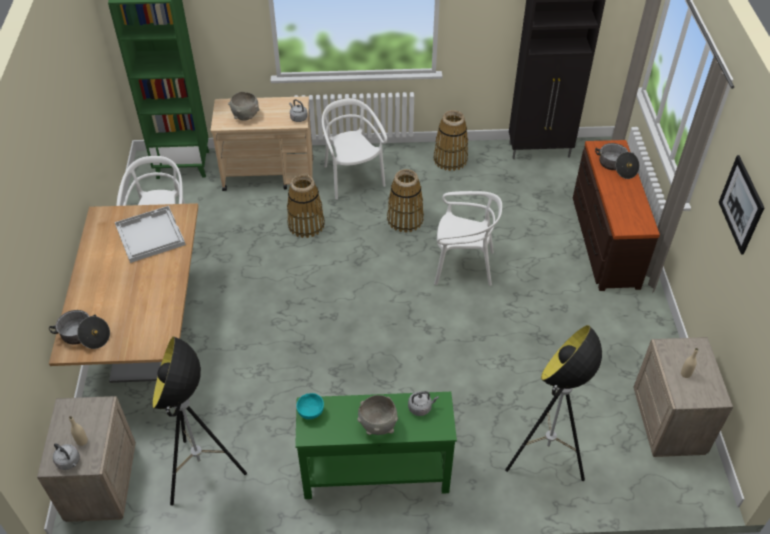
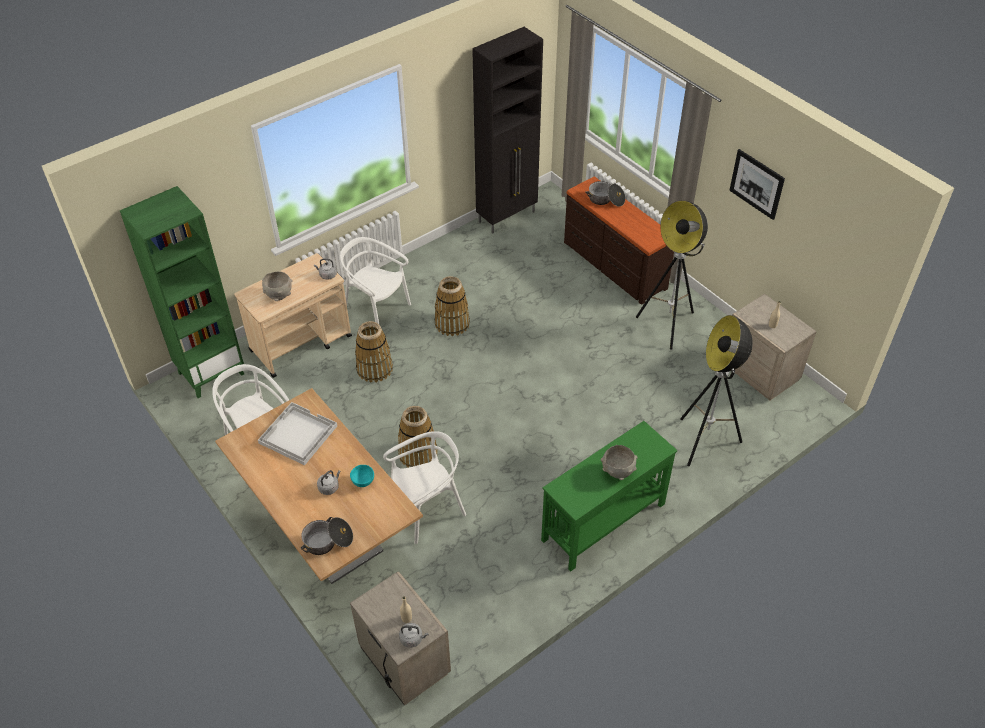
camera: 35 degrees left, 0 degrees up
(203, 473) = (478, 601): floor lamp -> floor lamp (668, 325)
(311, 412) = (563, 491): turquoise bowl -> turquoise bowl (363, 481)
(421, 407) = (634, 443): grey kettle -> grey kettle (329, 487)
(450, 159) = (443, 257): basket -> basket (418, 454)
(463, 266) = (529, 337): white chair -> white chair (427, 510)

